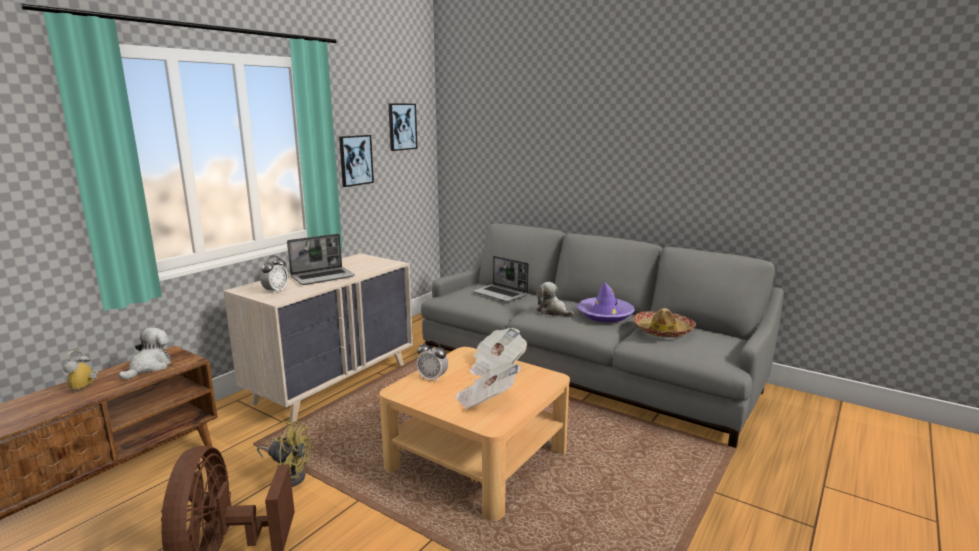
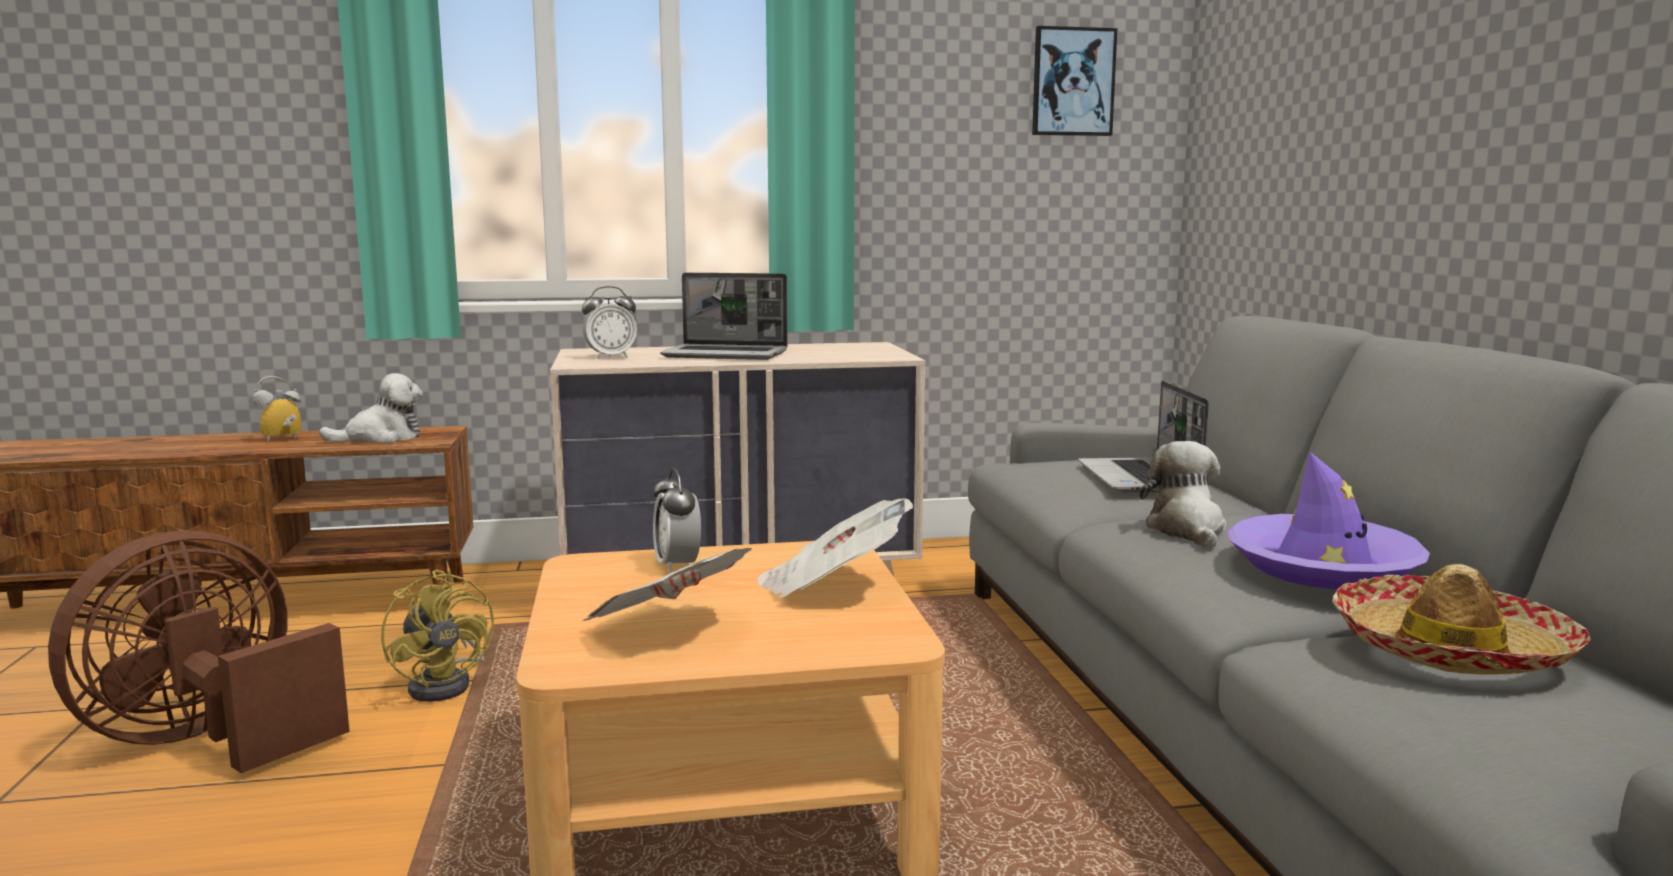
camera: 45 degrees right, 5 degrees down
(355, 160) = (928, 147): picture -> none

